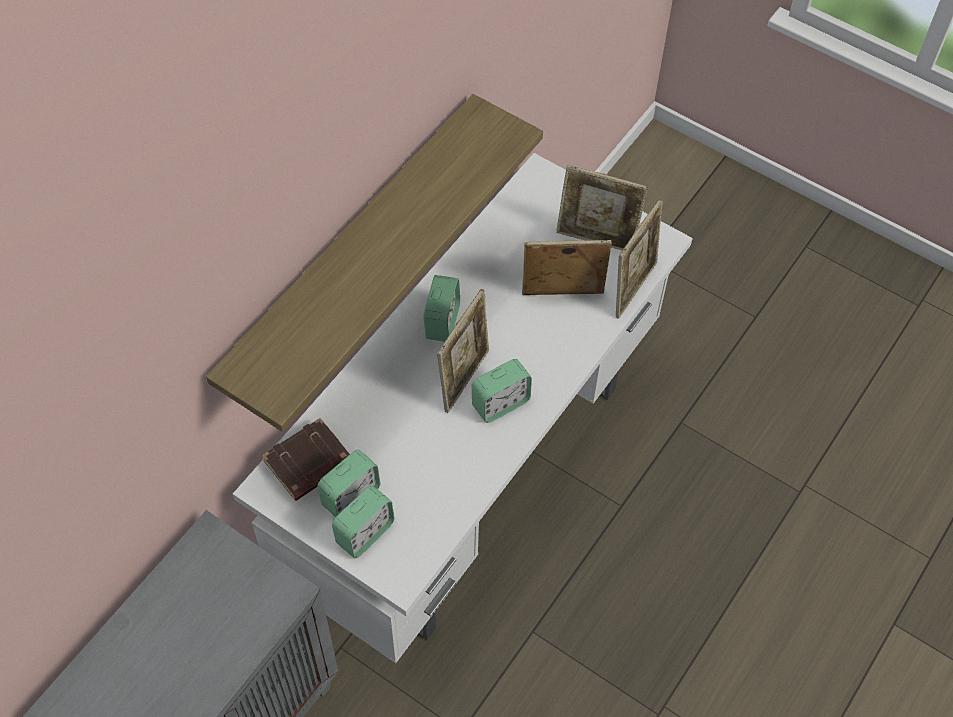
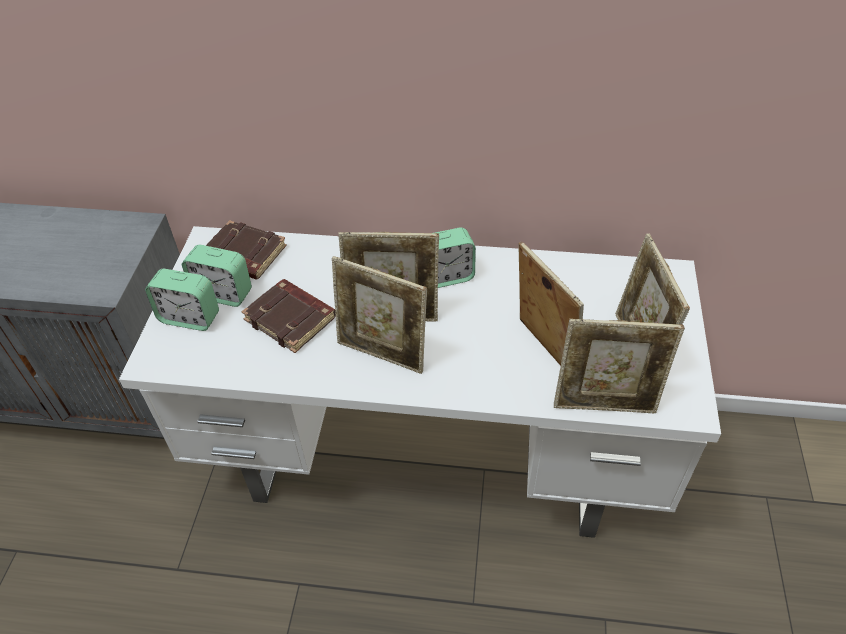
camera: 65 degrees right, 10 degrees down
(351, 251) = (385, 115): shelf -> none
(418, 453) = (292, 319): none -> brown book
(500, 403) = (382, 354): alarm clock -> picture frame

